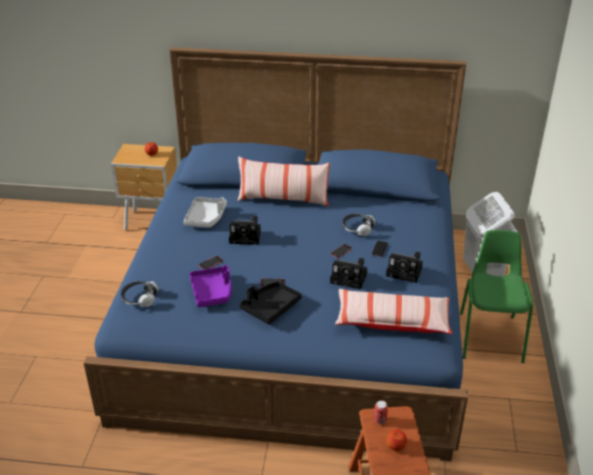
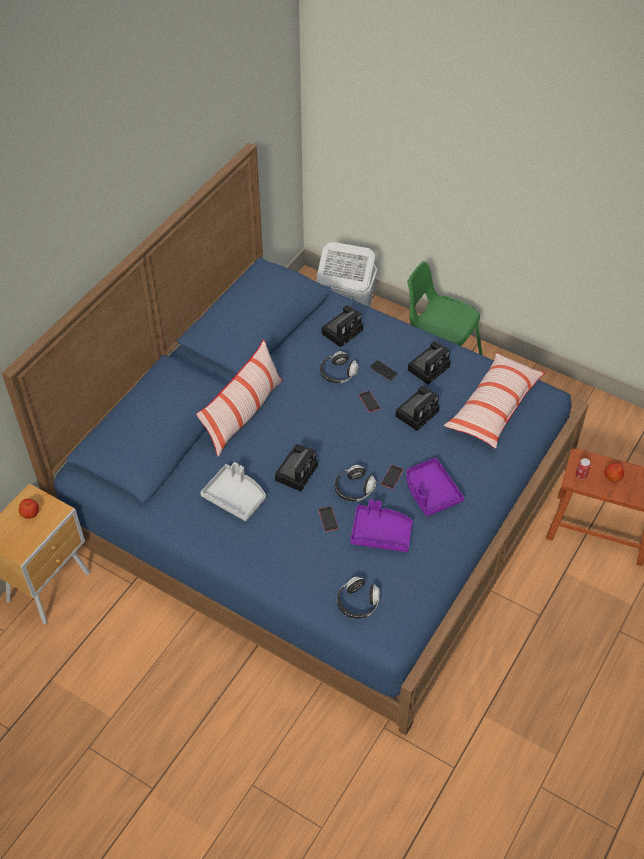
camera: 65 degrees left, 15 degrees up
(247, 267) = (354, 489): none -> headphones
(270, 307) = (431, 492): black tray -> purple tray
(404, 219) = (343, 331): none -> camera

